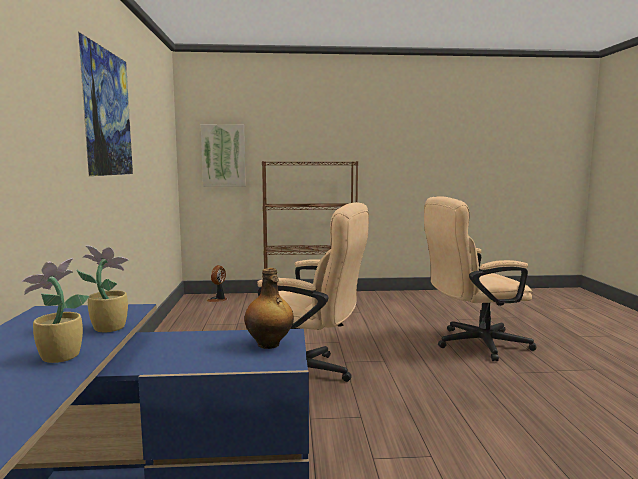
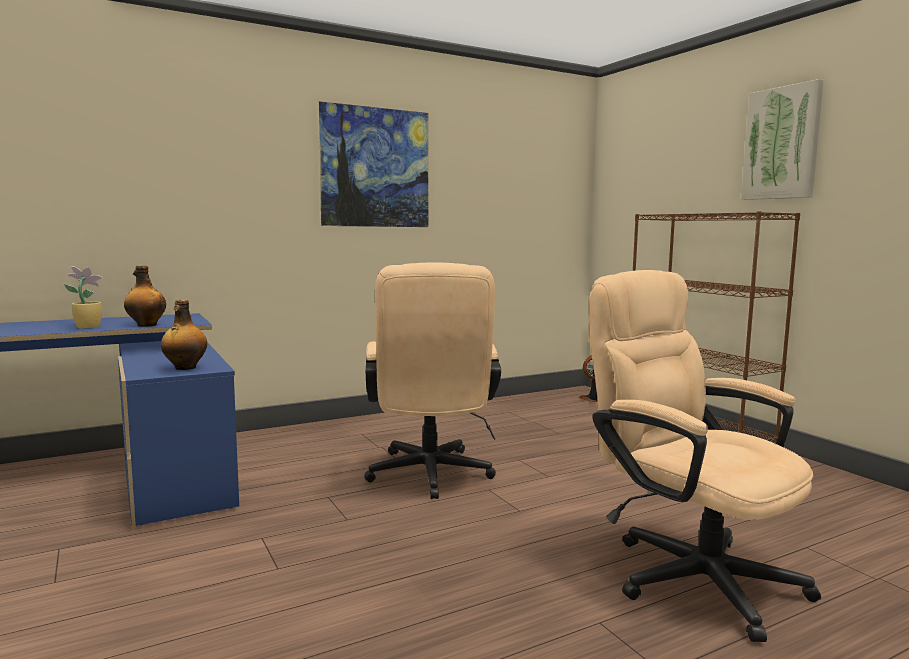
camera: 65 degrees right, 0 degrees up
(108, 328) = (146, 325): potted plant -> bottle
(223, 155) = (633, 208): picture -> picture (782, 143)

